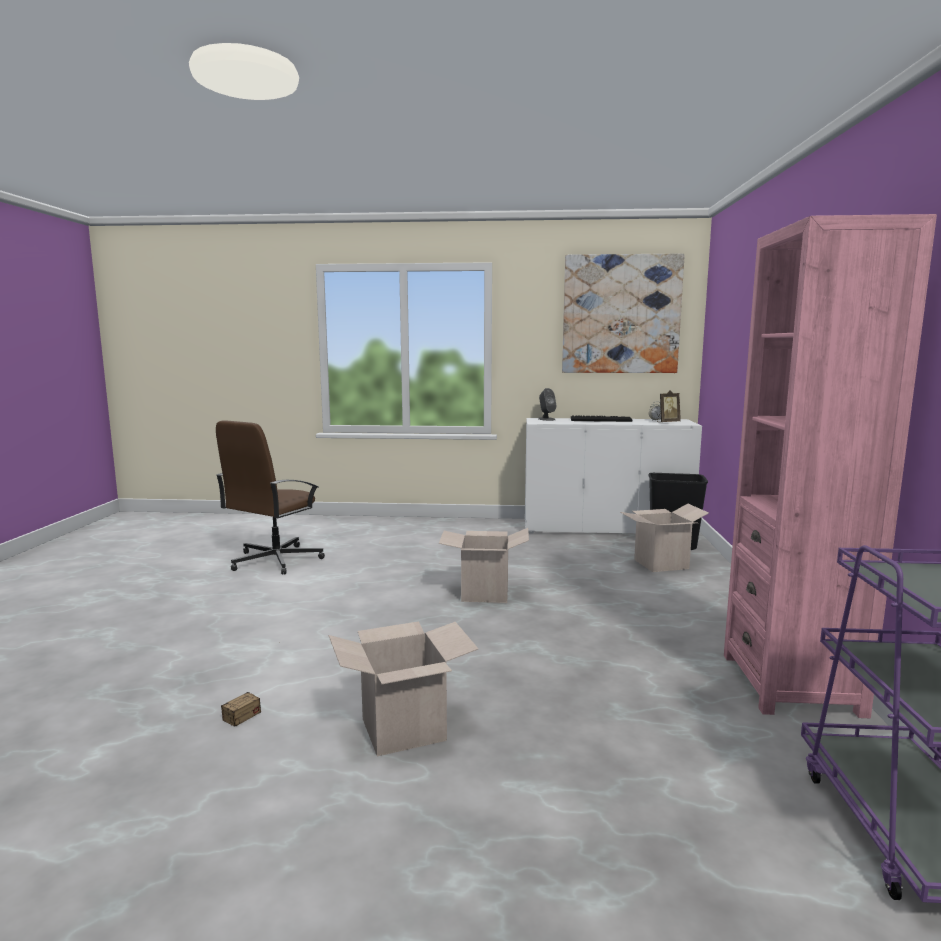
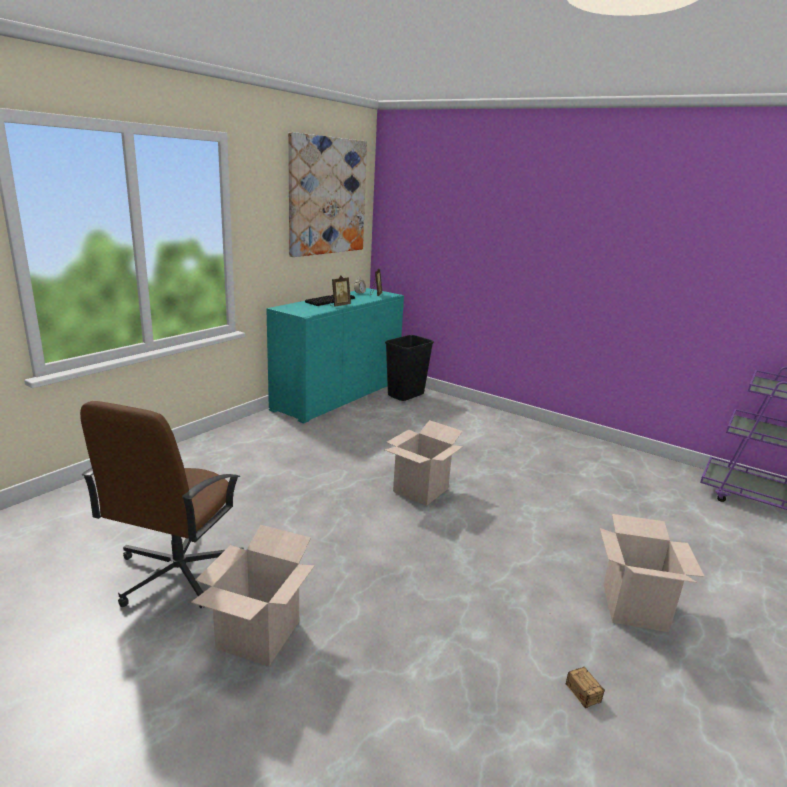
camera: 60 degrees left, 10 degrees up
(275, 560) = (177, 573): brown office chair -> brown office chair turned 45 degrees clockwise
(546, 419) = (291, 307): grey speaker -> none
(592, 422) = (339, 305): none -> picture frame
(605, 528) = (338, 396): white cabinet -> turquoise cabinet
(661, 564) = (434, 413): cardboard box -> cardboard box (258, 635)
(791, 684) = (626, 460): pink bookcase -> none

